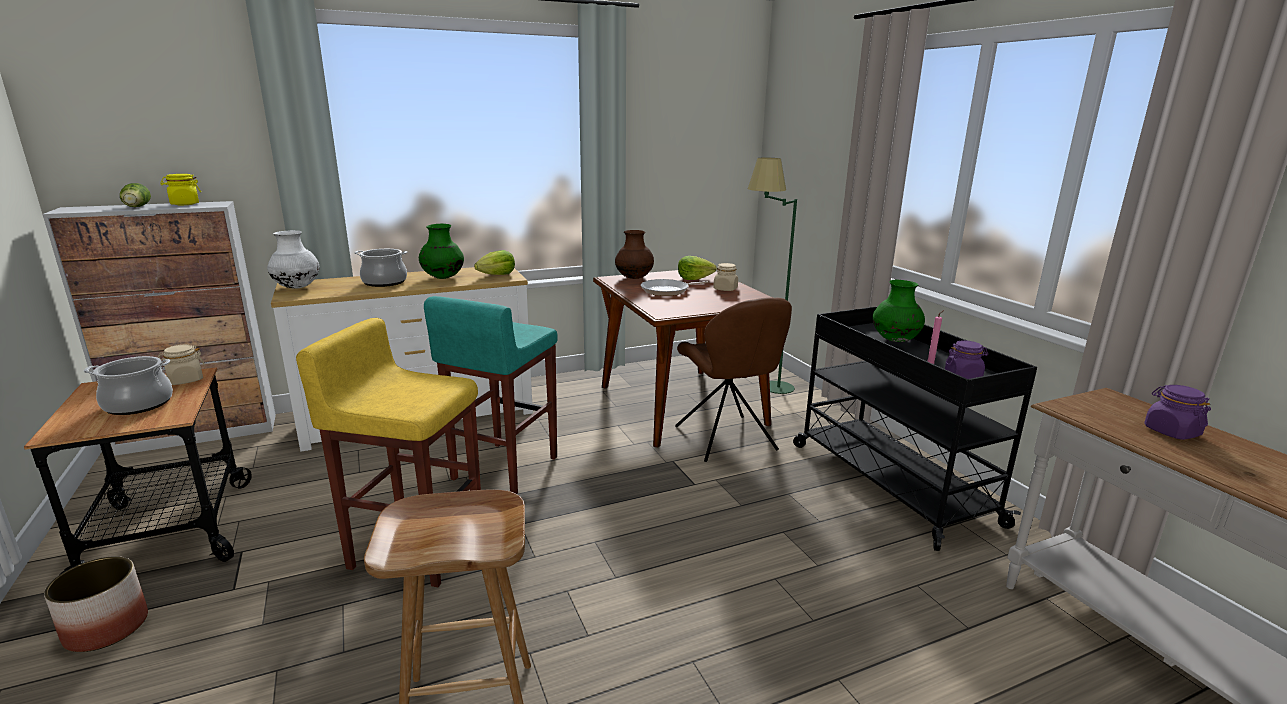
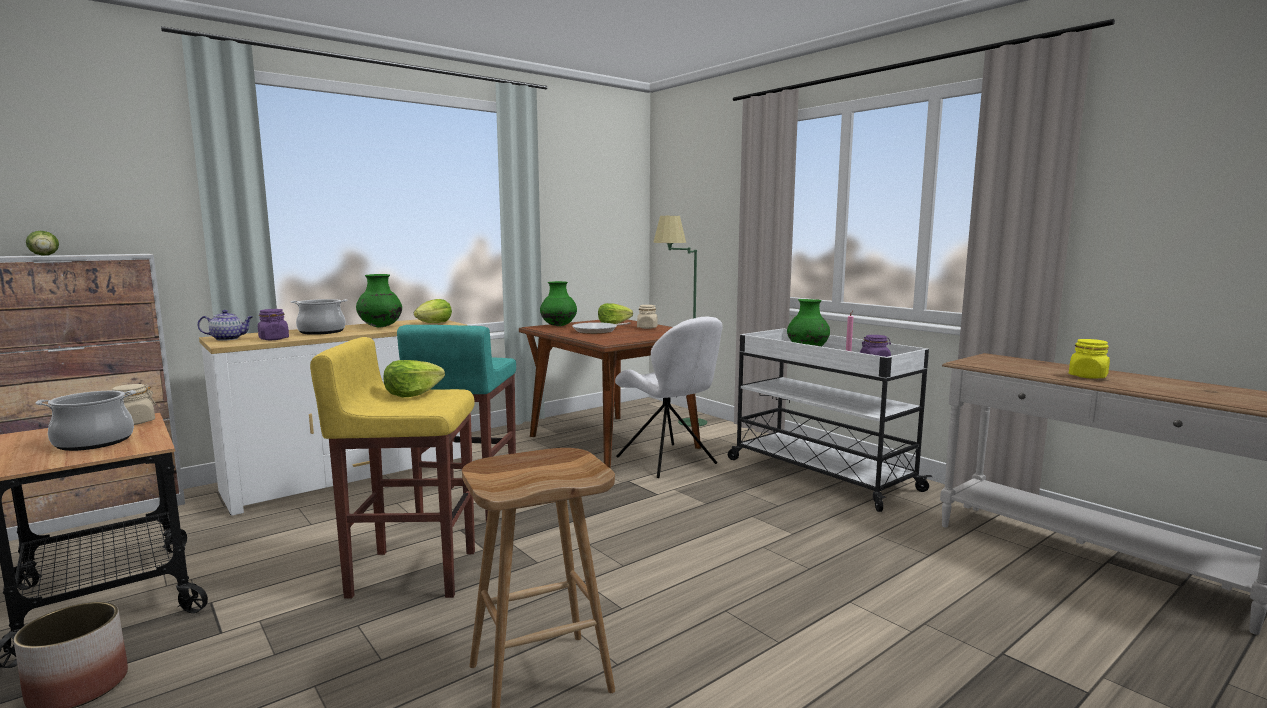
camera: 15 degrees left, 10 degrees down
(184, 204) = (98, 254): yellow jar -> yellow jar (1088, 376)
(297, 287) = (228, 339): white vase -> teapot
(412, 383) = (412, 394): none -> lettuce
(634, 278) = (559, 326): brown vase -> green vase
(726, 440) = (668, 461): brown chair -> white chair
(889, 481) = (819, 473): black cart -> white cart
(1171, 432) = (1043, 367): purple jar -> purple jar (273, 339)

